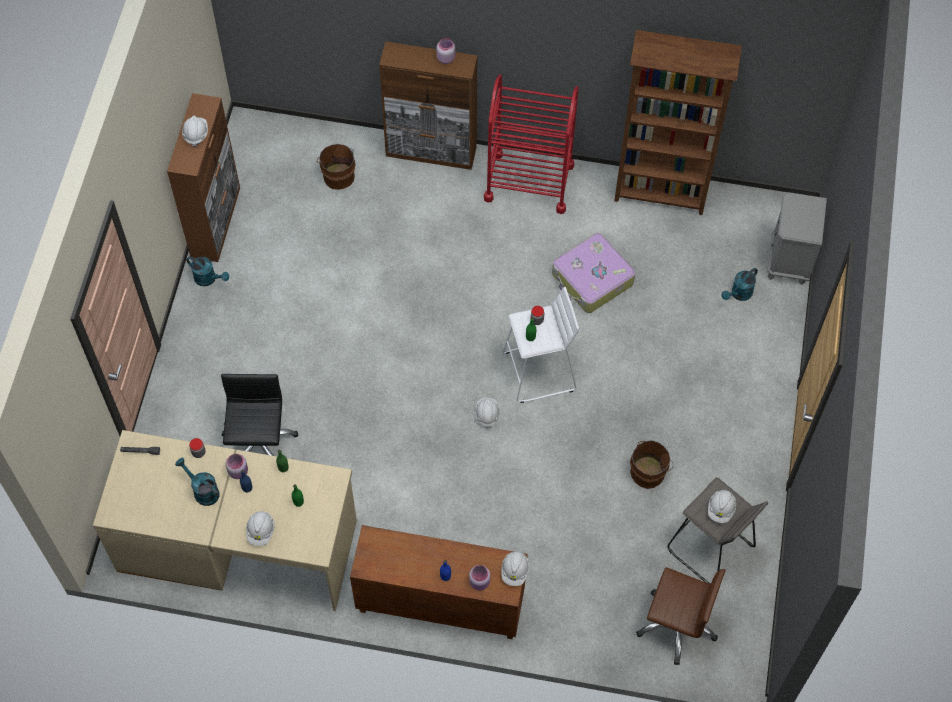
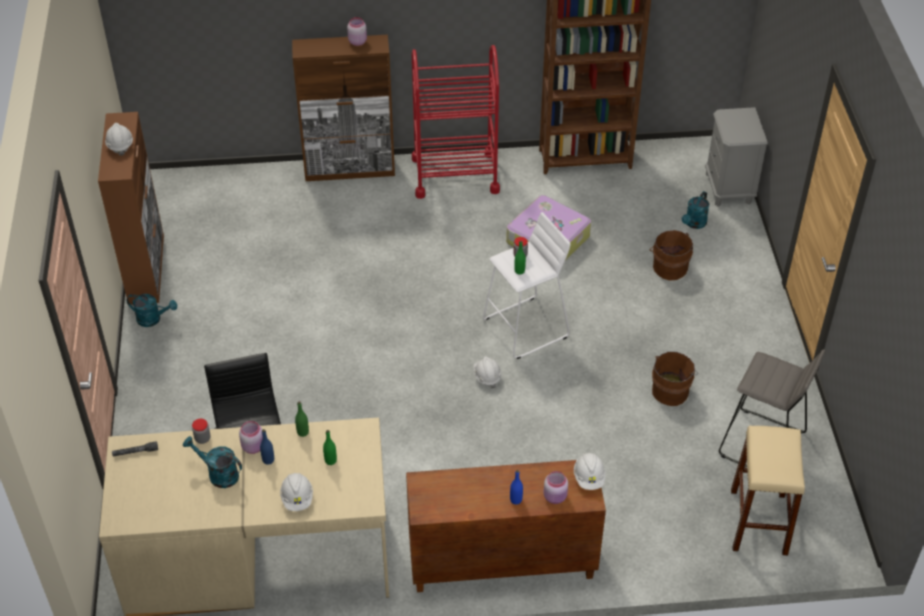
camera: 15 degrees left, 15 degrees down
(338, 175) = (262, 205): brown bucket -> brown bucket (669, 267)
(677, 624) = (758, 522): brown office chair -> beige stool
(721, 509) = (775, 377): white hard hat -> none

